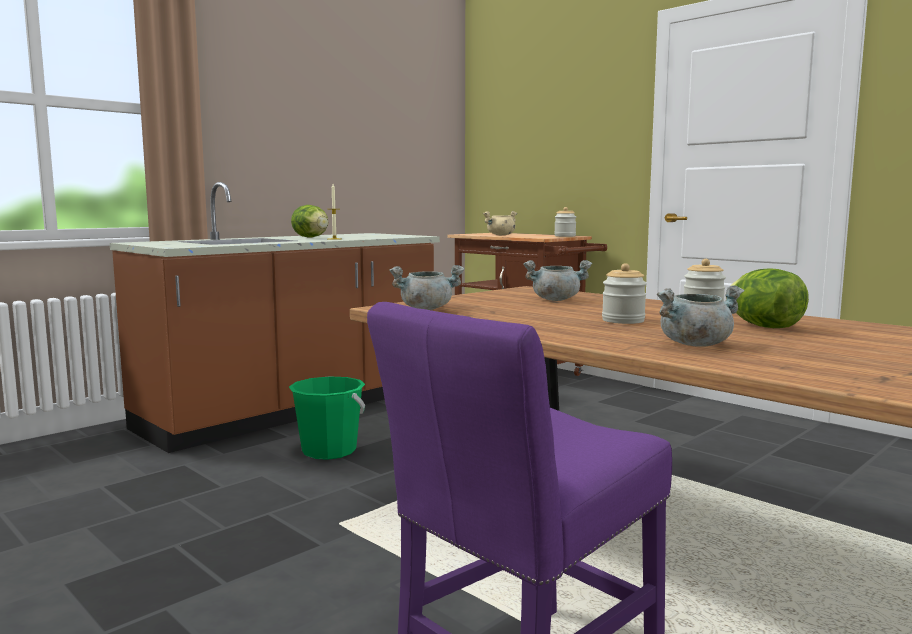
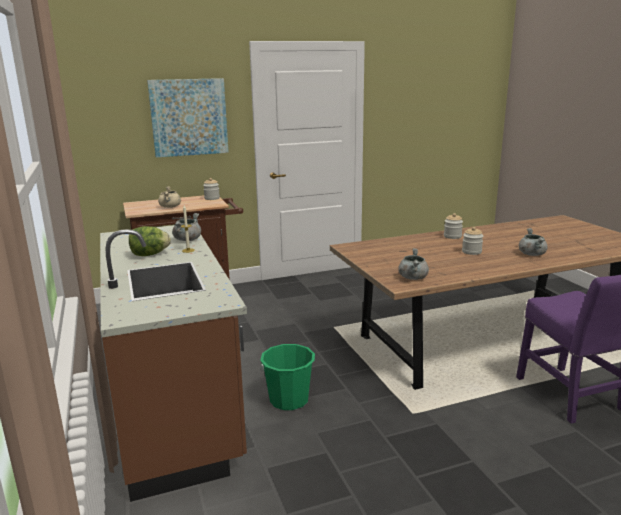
camera: 65 degrees left, 10 degrees up
(556, 300) = (397, 250): grey cooking pot -> grey cooking pot (187, 239)
(573, 128) = (189, 117): none -> picture
(764, 327) = (495, 238): lettuce -> none

